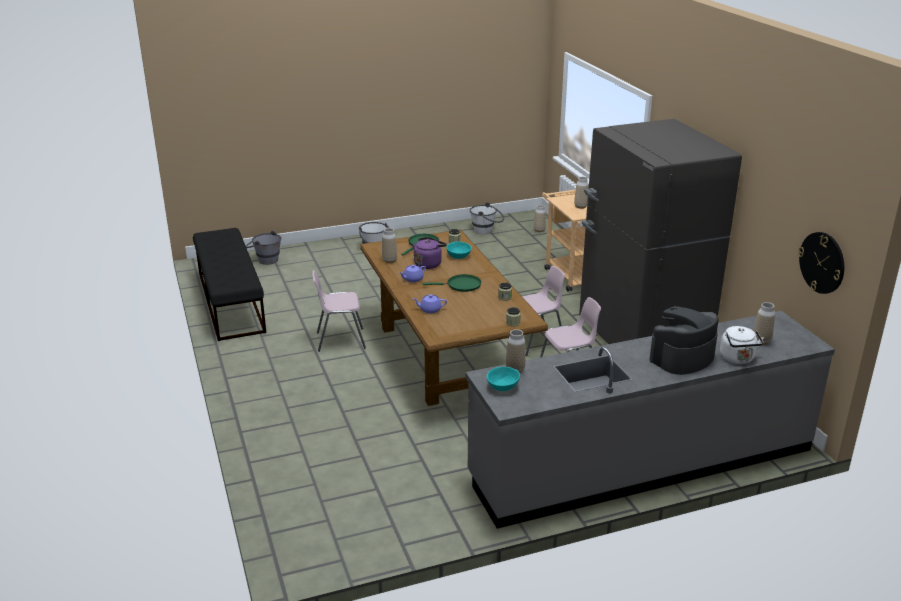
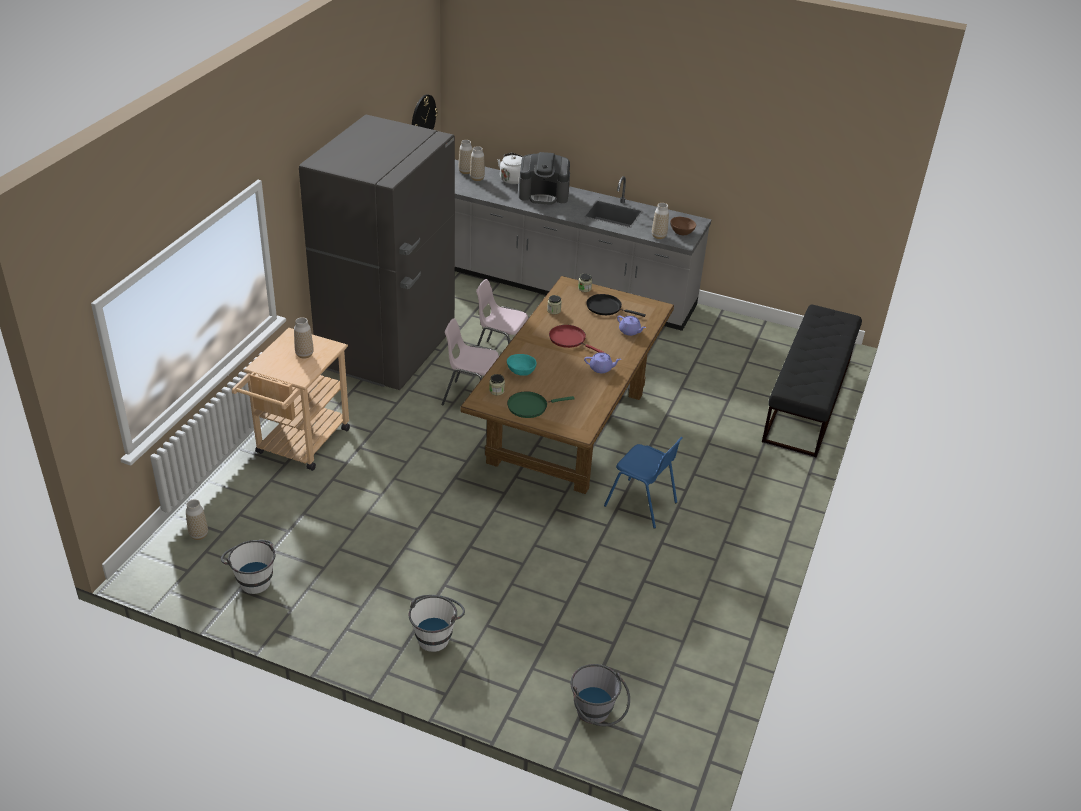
camera: 140 degrees left, 10 degrees up
(230, 302) = (709, 644): black bench -> black bench (807, 399)
(340, 340) = (641, 504): pink chair -> blue chair
(389, 261) = (592, 402): vase -> vase (465, 172)
(428, 264) = (561, 378): purple kettle -> none
(461, 285) = (569, 339): green frying pan -> red frying pan
(473, 317) = (606, 307): none -> black frying pan
(503, 386) = (681, 232): turquoise bowl -> brown bowl

